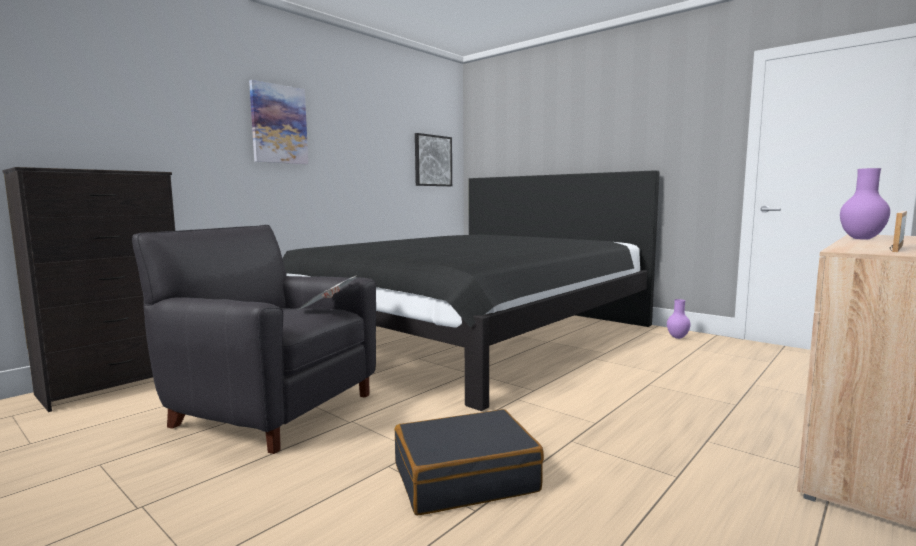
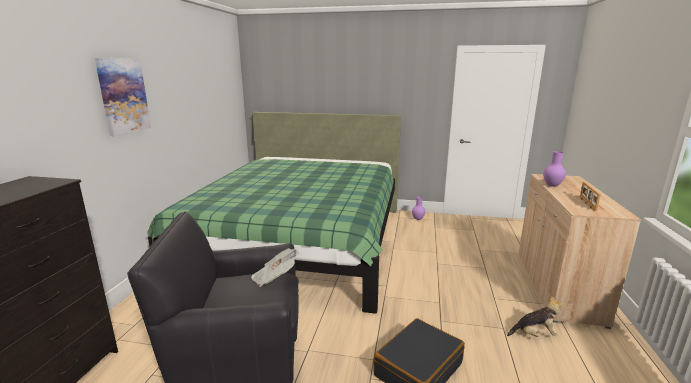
camera: 30 degrees left, 10 degrees up
(433, 160) = (227, 101): picture -> none
(473, 334) = (300, 241): black bed -> green bed
(735, 501) = (534, 334): none -> plush toy

